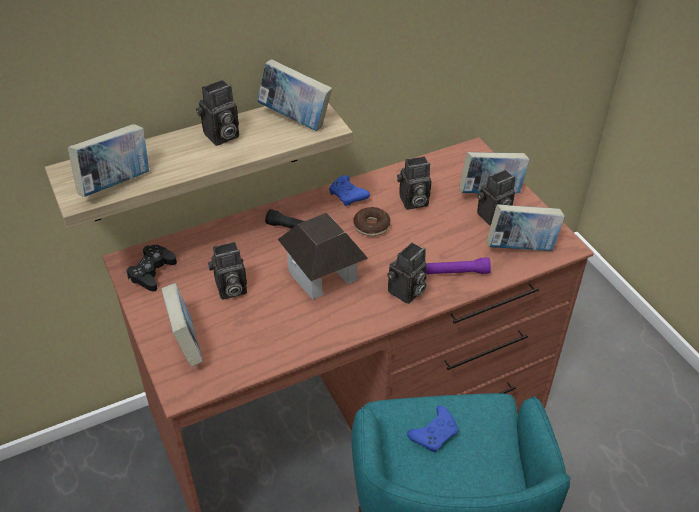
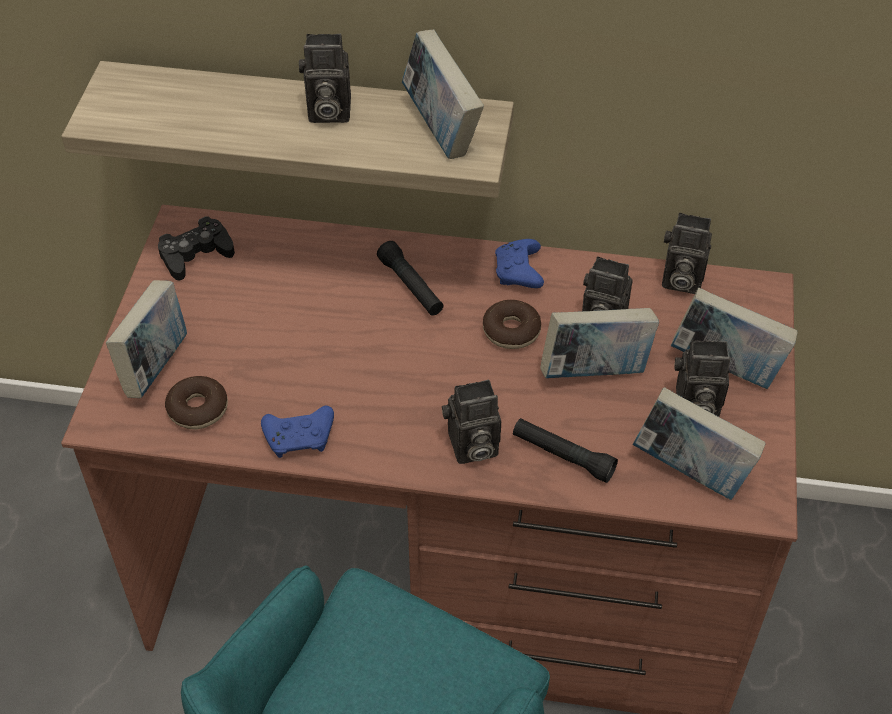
camera: 35 degrees right, 5 degrees up
(116, 184) = (152, 120): book -> book (595, 371)
(230, 290) = (261, 324): camera -> camera (679, 280)
(235, 353) = (198, 409): none -> donut
(323, 275) = (387, 365): toy house -> none
(434, 434) = (387, 658): blue game controller -> blue game controller (300, 438)
(455, 272) = (563, 456): purple flashlight -> black flashlight

